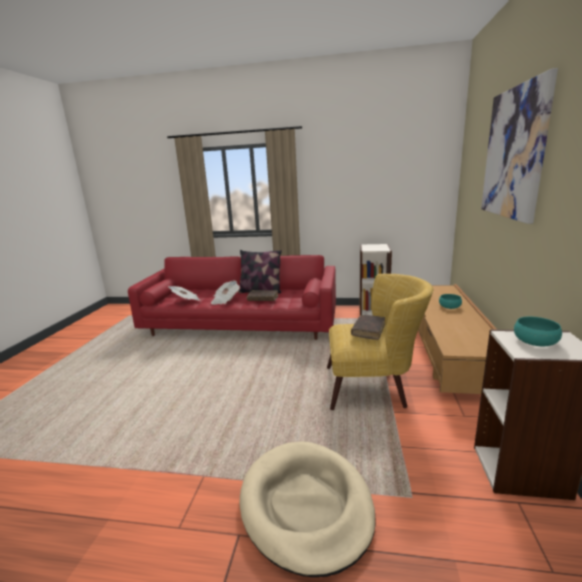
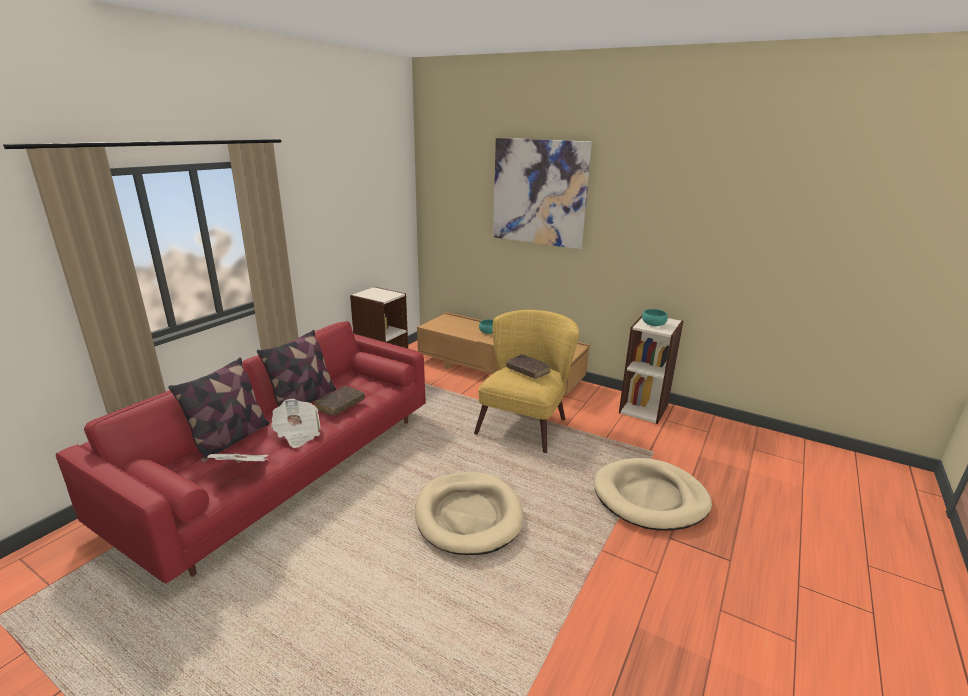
camera: 70 degrees left, 5 degrees up
(211, 291) = (230, 439): none -> pillow
(222, 394) = (468, 515): none -> beige dog bed

